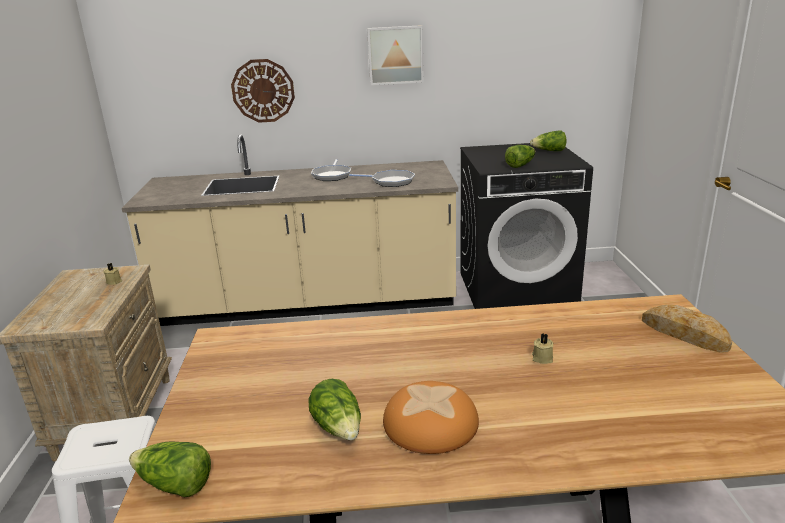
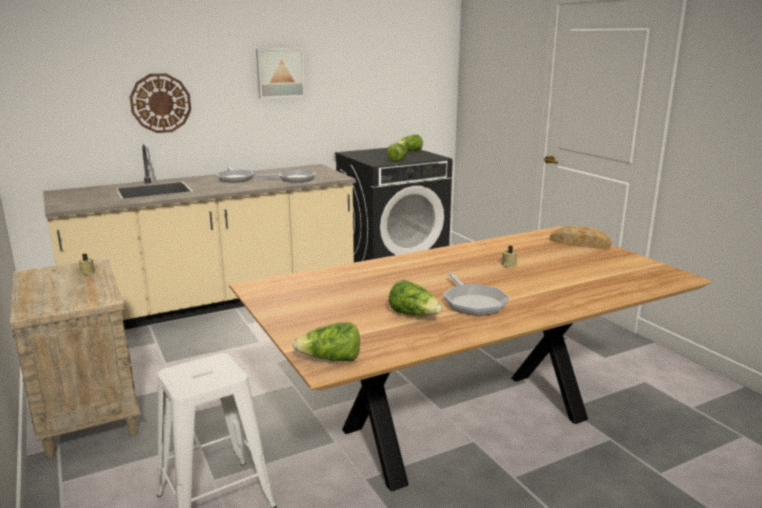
camera: 25 degrees left, 5 degrees down
(431, 423) = (473, 303): bread -> frying pan

